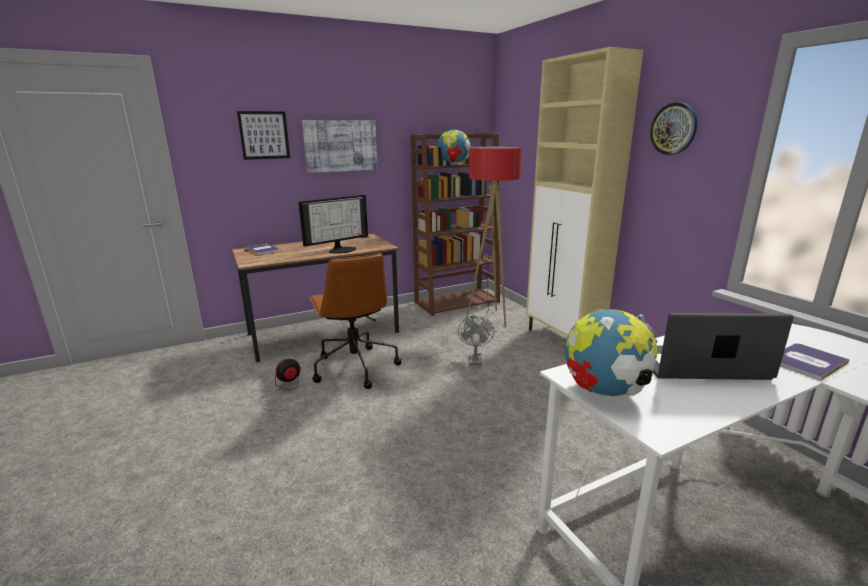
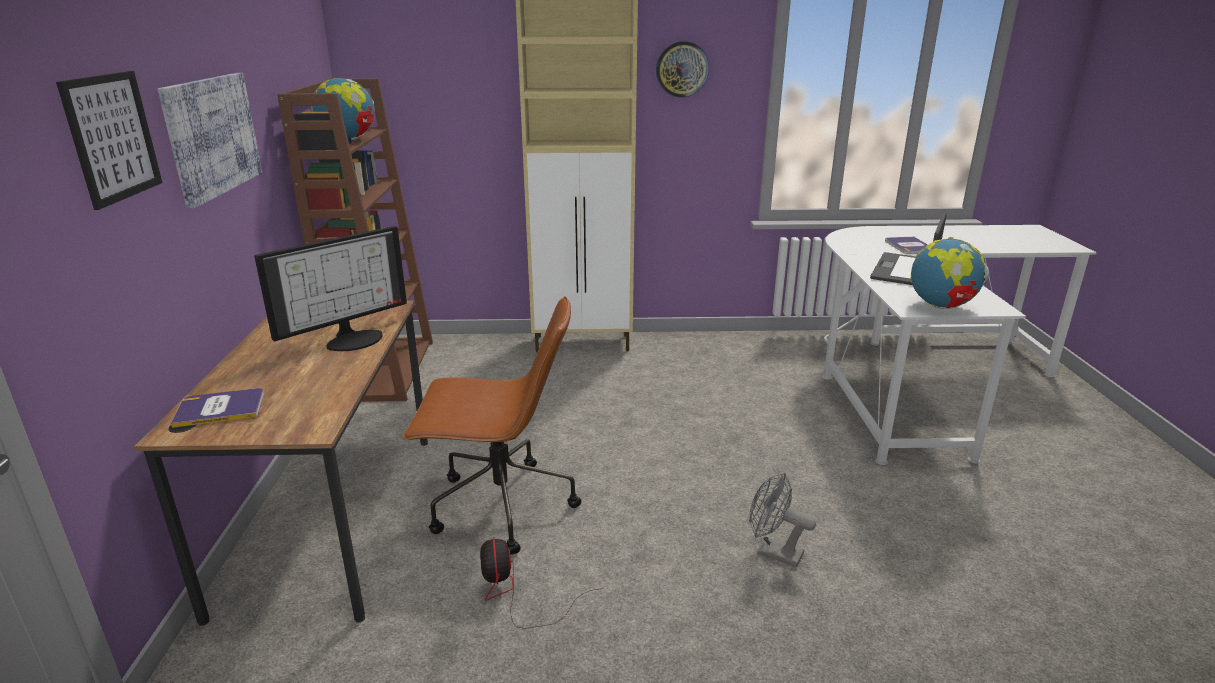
camera: 65 degrees left, 5 degrees up
(341, 249) = (353, 338): monitor -> monitor turned 60 degrees clockwise
(475, 359) = (573, 407): grey fan -> grey fan (773, 552)
(489, 319) = (473, 365): floor lamp -> none

